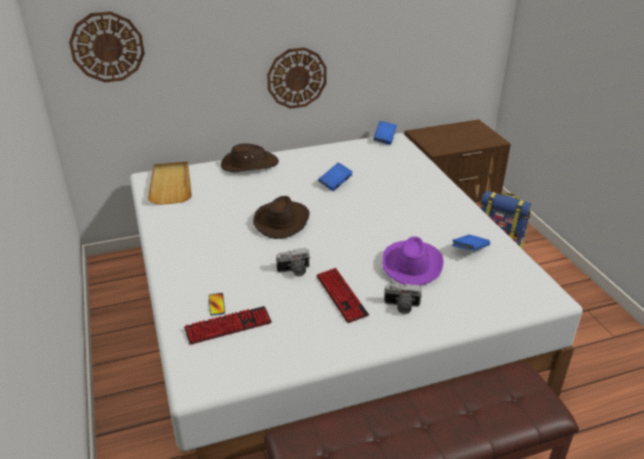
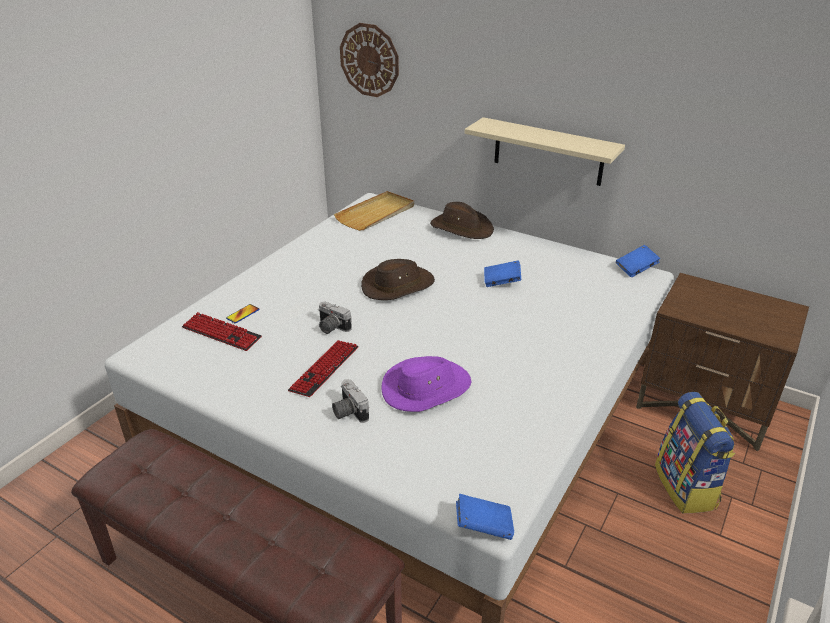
camera: 50 degrees right, 0 degrees up
(296, 78) = (548, 152): wall clock -> beige shelf
(469, 250) = (503, 416): blue book -> blue book (483, 527)

